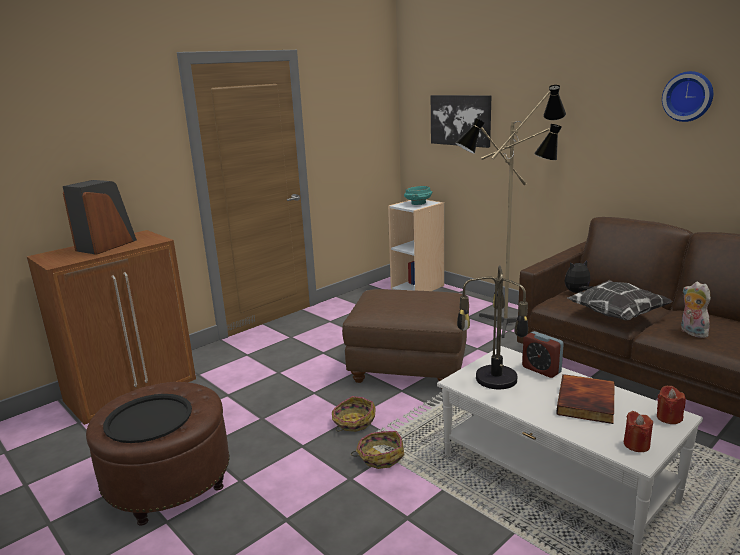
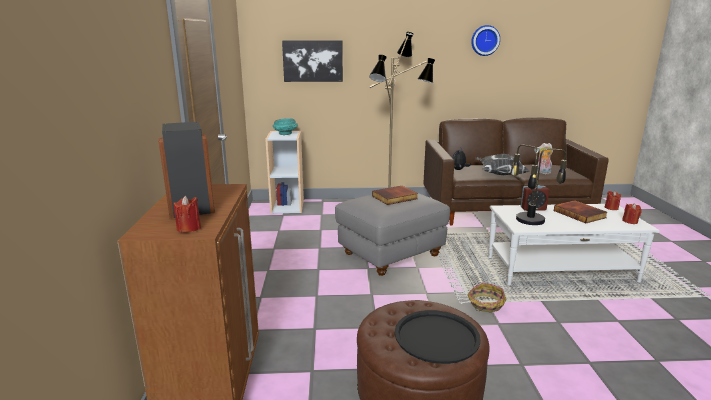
camera: 50 degrees left, 0 degrees up
(60, 260) = (189, 228): none -> red candle
(353, 422) = (432, 296): basket -> none
(408, 300) = (395, 198): none -> book
(409, 366) = (391, 253): brown ottoman -> grey ottoman

